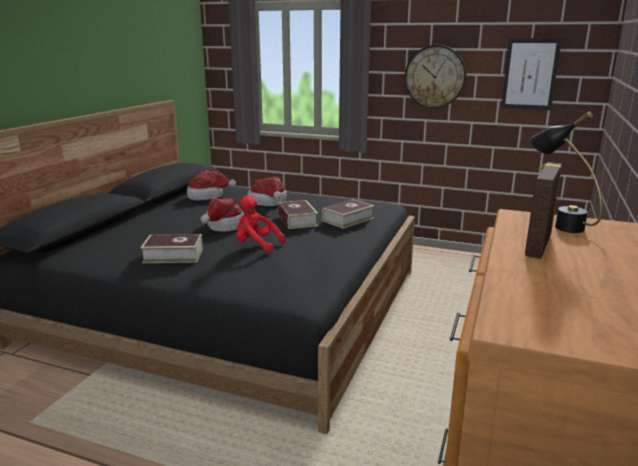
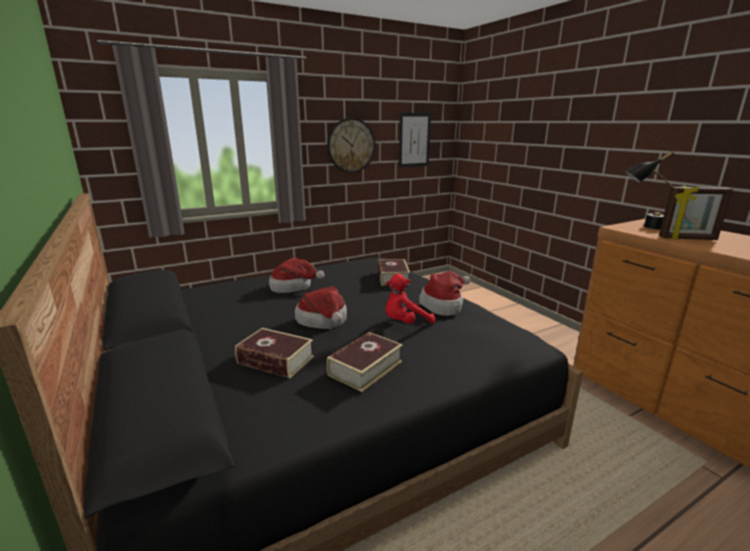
camera: 50 degrees left, 0 degrees up
(208, 196) = (215, 302): hat -> hat (444, 304)
(297, 220) = (361, 292): book -> book (275, 360)
(537, 245) = (687, 239): picture frame -> picture frame turned 60 degrees counterclockwise

